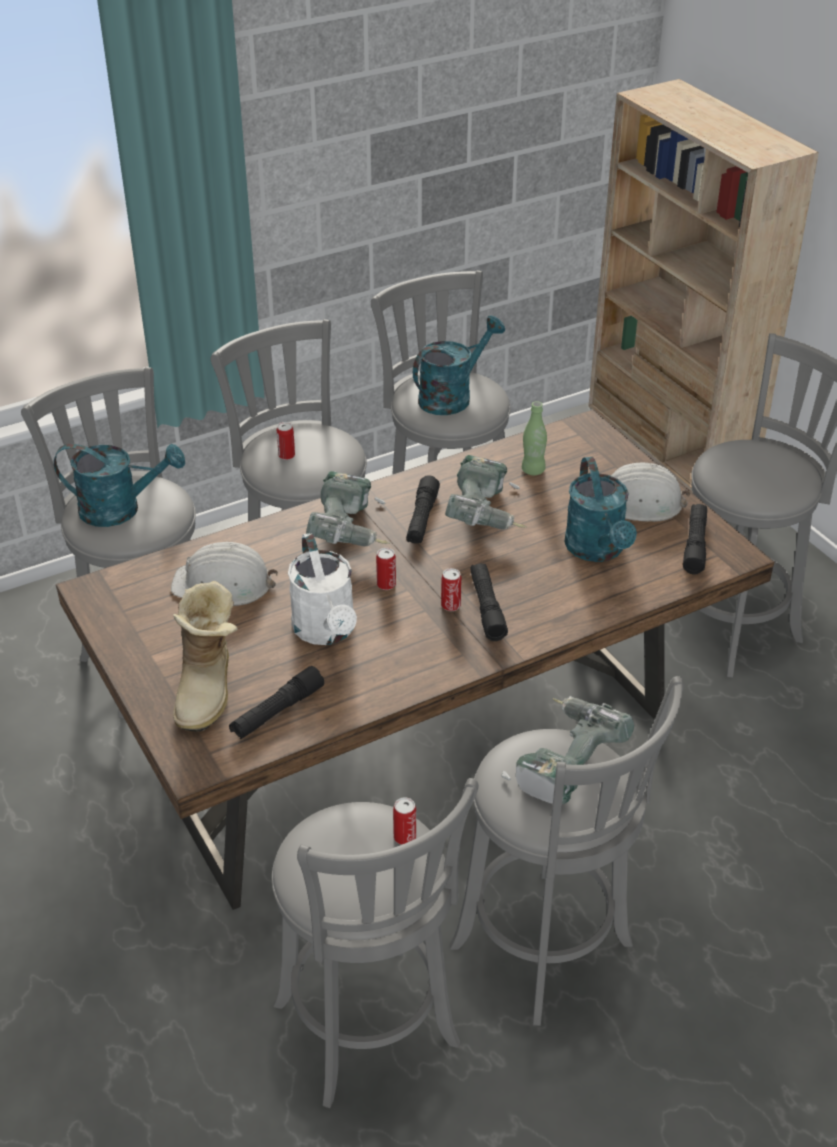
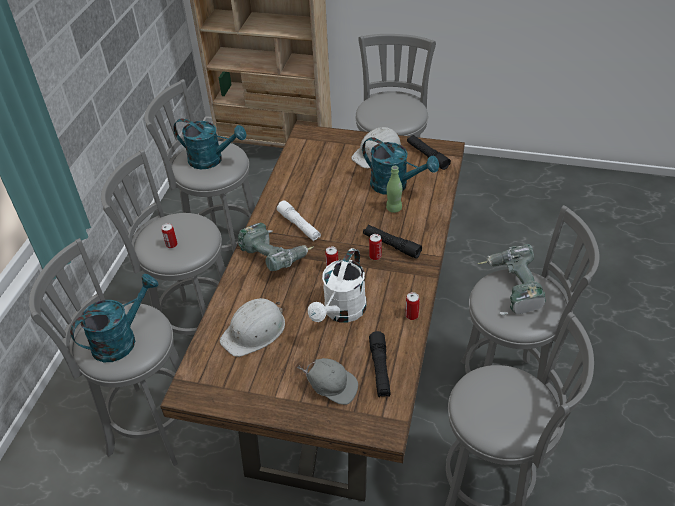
camera: 45 degrees left, 5 degrees up
(209, 689) = (331, 387): boot -> grey cap
(327, 632) = (341, 312): white watering can -> white watering can turned 90 degrees clockwise
(405, 837) = (506, 376): can -> can (411, 315)
(422, 518) = (299, 226): black flashlight -> white flashlight
(452, 396) = (211, 160): turquoise watering can -> turquoise watering can turned 105 degrees clockwise
(486, 514) = (324, 203): power drill -> none
(533, 470) = (313, 168): green bottle -> green bottle (394, 208)

